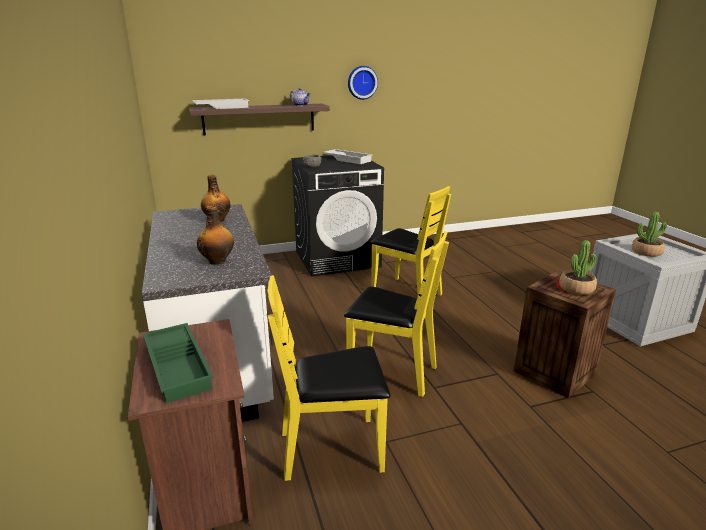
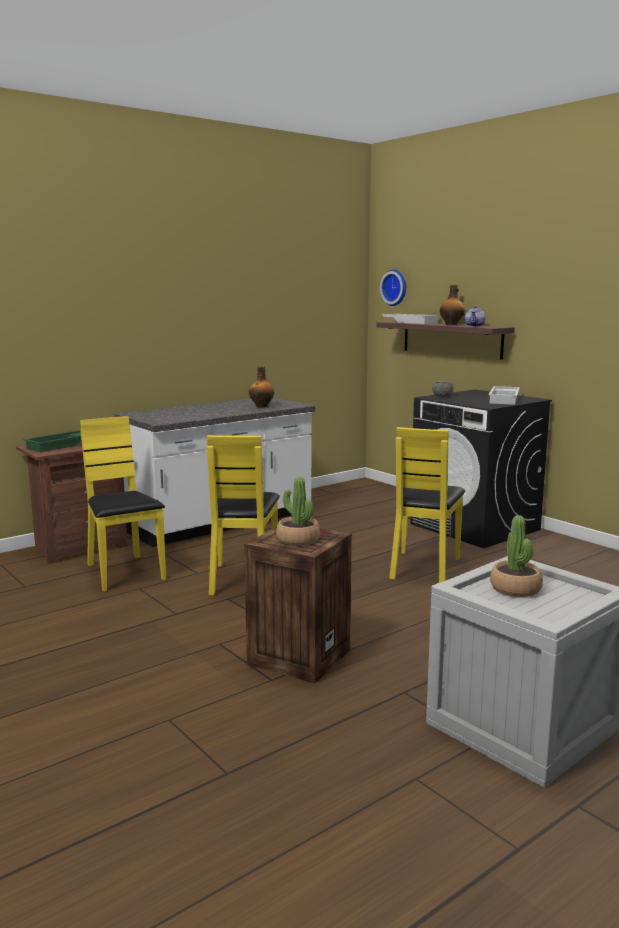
camera: 70 degrees right, 10 degrees down
(218, 261) = (173, 416): bottle -> bottle (451, 324)
(362, 82) = (564, 303): wall clock -> wall clock (395, 287)

